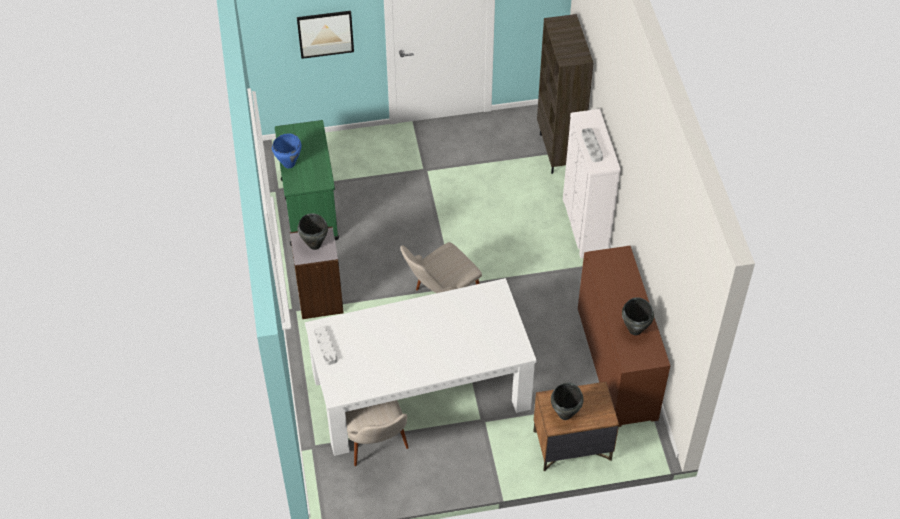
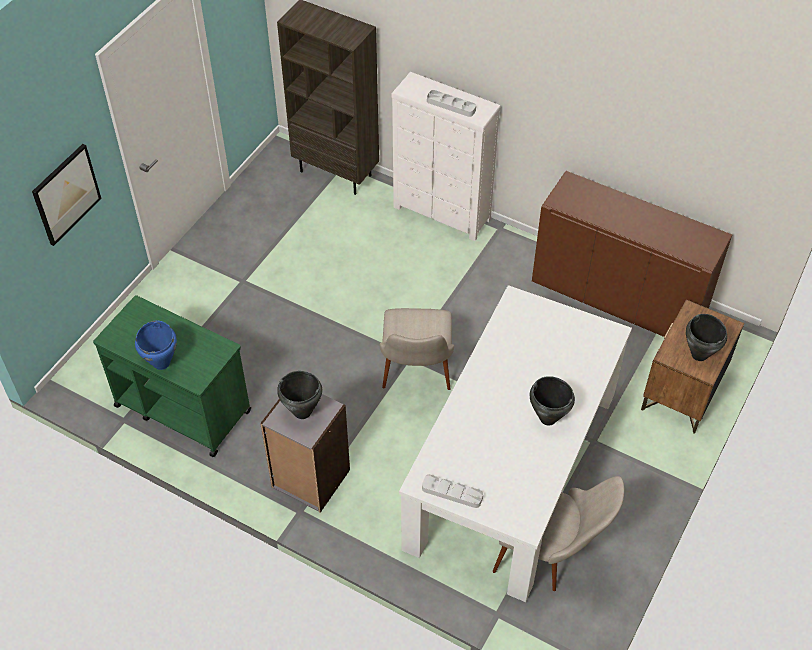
camera: 50 degrees left, 0 degrees up
(635, 330) = (669, 231): black cooking pot -> black cooking pot (548, 418)

